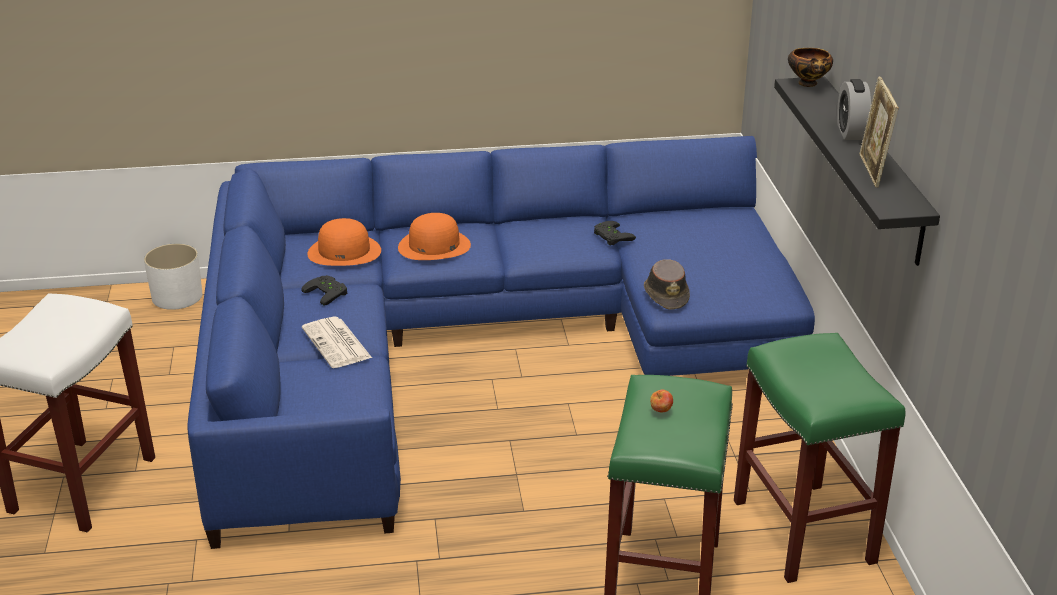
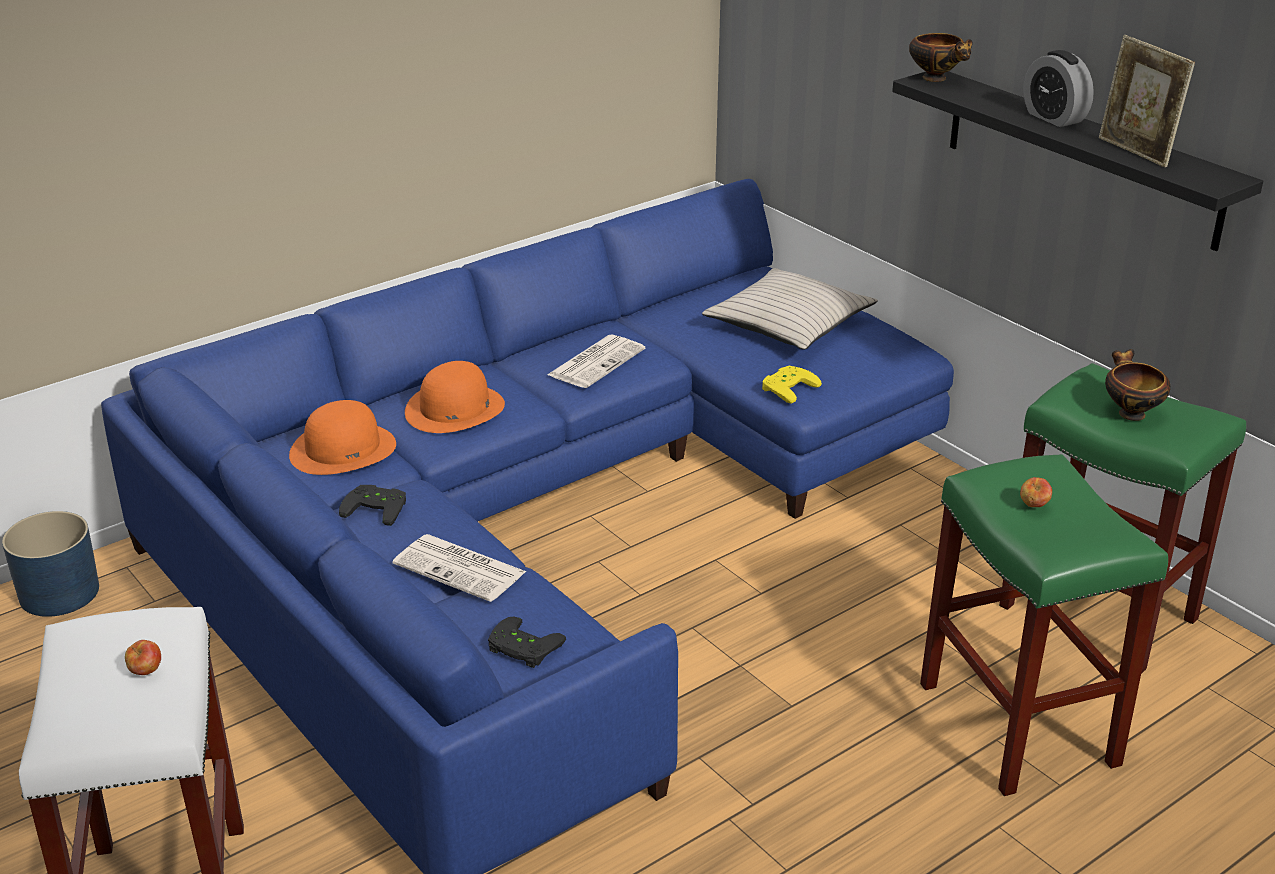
camera: 30 degrees left, 0 degrees up
(65, 332) = (146, 672): none -> apple
(177, 296) = (59, 593): white planter -> blue planter
(554, 241) = (596, 362): none -> newspaper
(611, 236) = (655, 339): black game controller -> black game controller (521, 648)
(666, 294) = (787, 387): brown hat -> yellow game controller
(714, 251) = (788, 324): none -> beige pillow
(815, 374) = (1130, 413): none -> bowl

